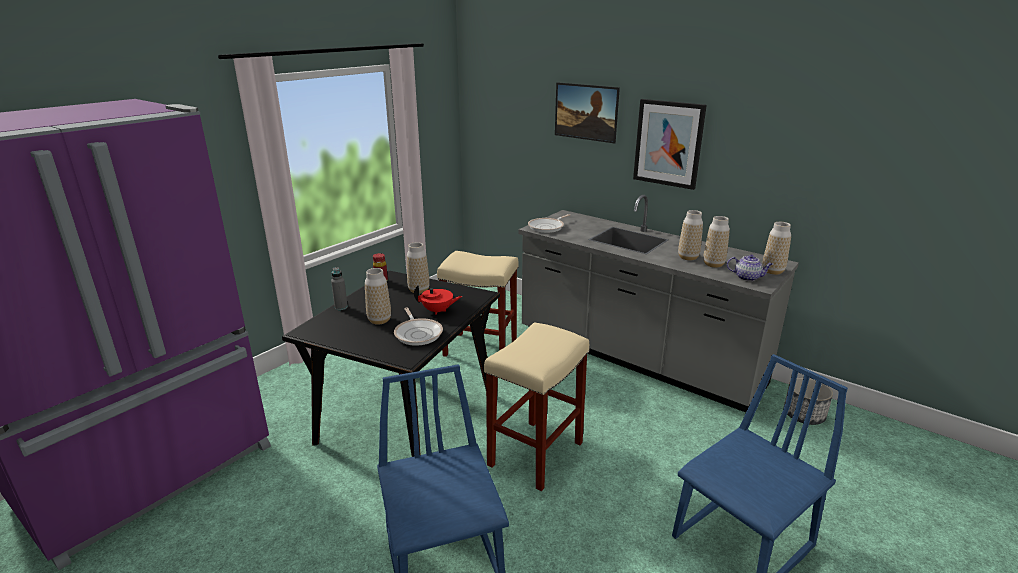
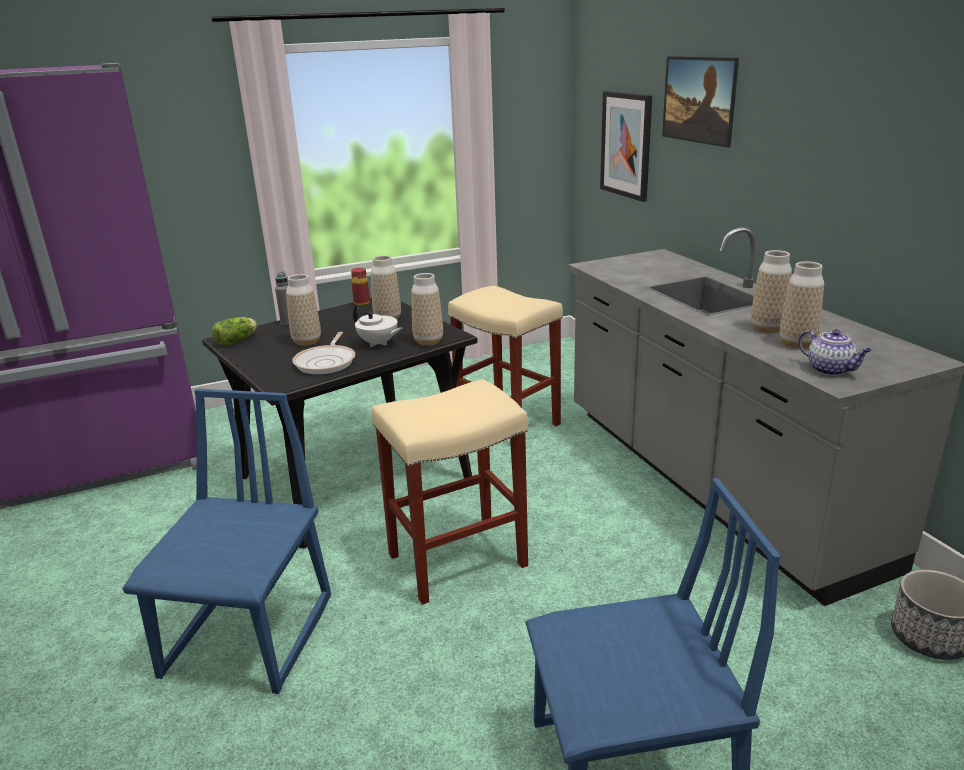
camera: 30 degrees right, 0 degrees up
(319, 331) = (238, 340): none -> lettuce
(438, 311) = (378, 343): red teapot -> white teapot
(547, 227) = (610, 266): frying pan -> none
(668, 143) = (795, 146): picture -> picture (626, 145)
(772, 271) = (893, 369): vase -> vase (428, 341)

